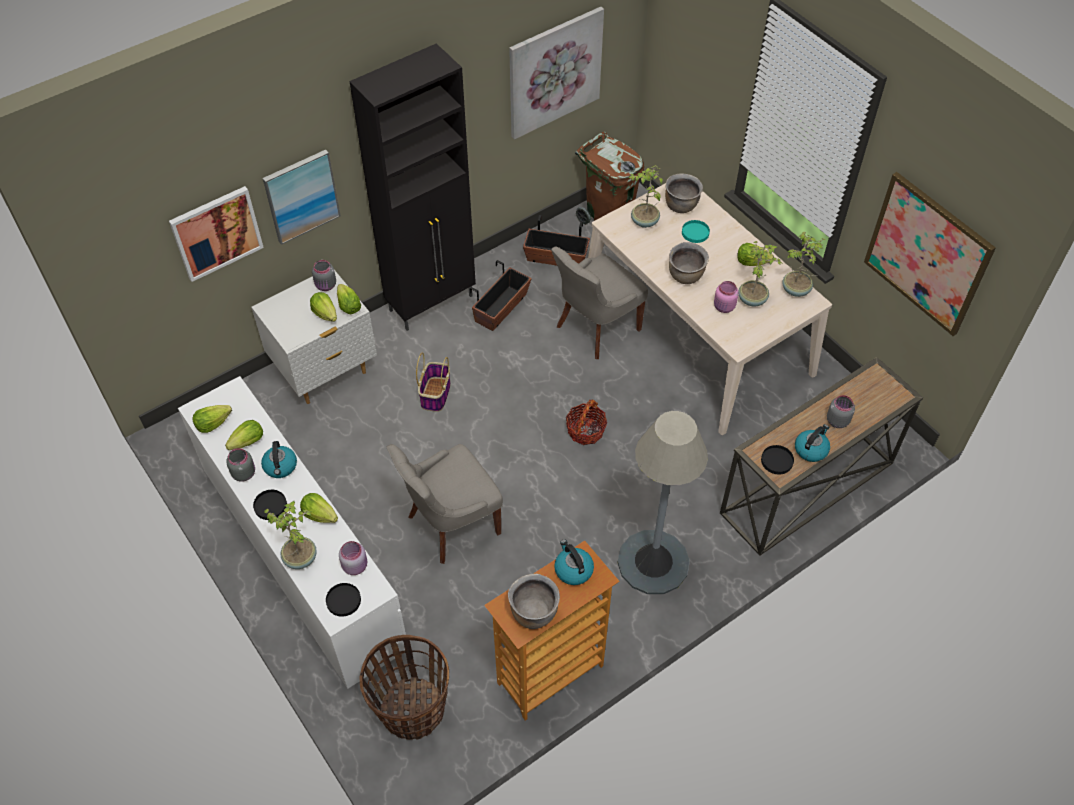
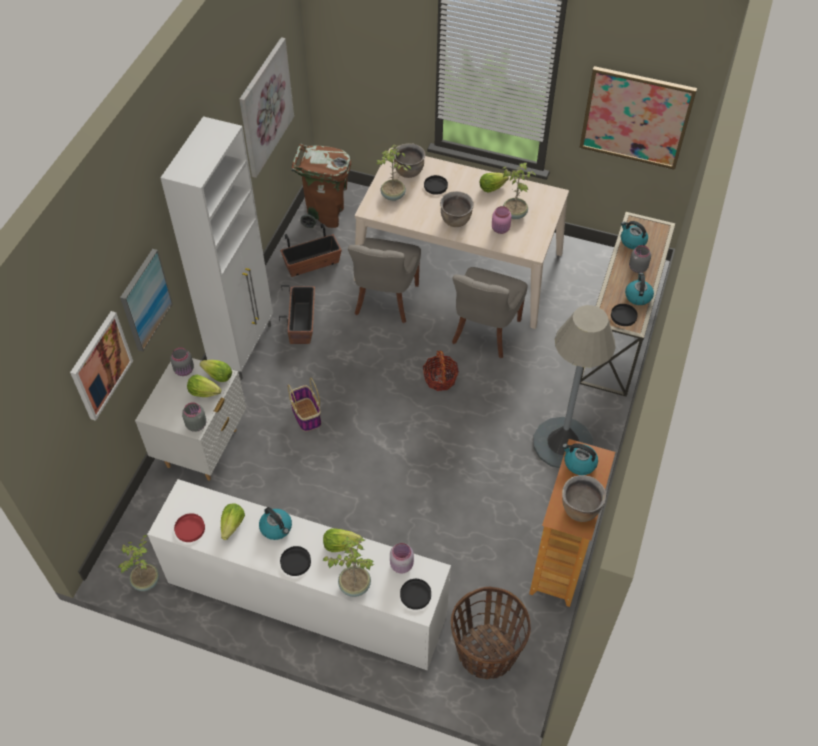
camera: 35 degrees left, 0 degrees up
(212, 424) = (189, 528): lettuce -> red plate
(244, 473) = (251, 550): grey jar -> grey jar (196, 424)
(432, 303) = (244, 347): black cabinet -> white cabinet
(451, 524) = (400, 503): grey chair -> grey chair (484, 332)
(695, 232) = (435, 186): turquoise plate -> black plate
(796, 290) = (538, 192): potted plant -> potted plant (147, 581)
(856, 391) = (632, 241): none -> kettle

